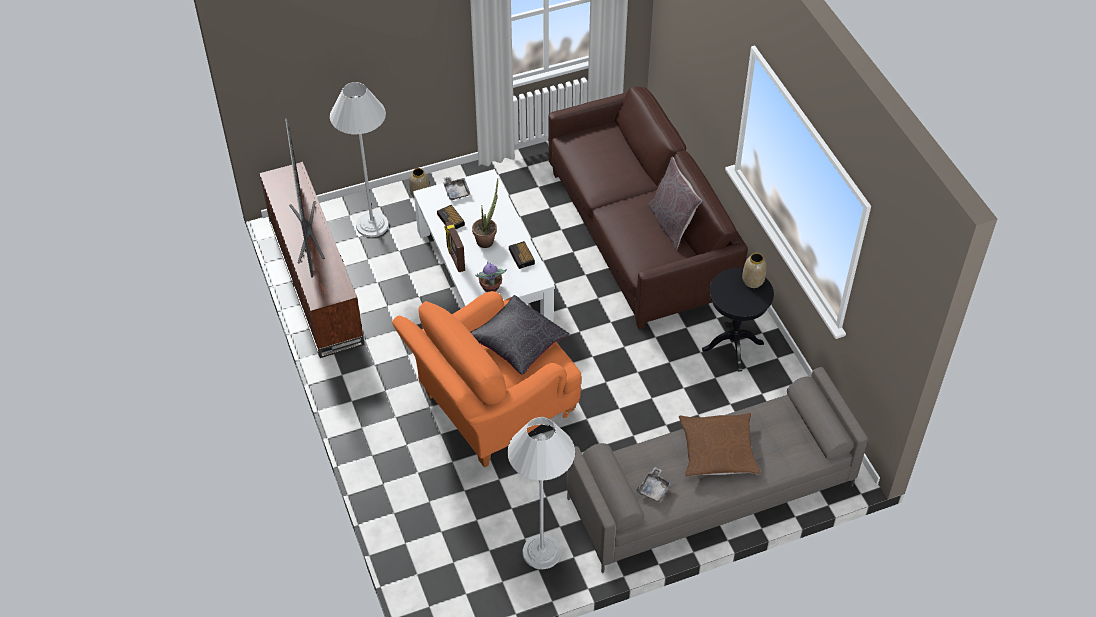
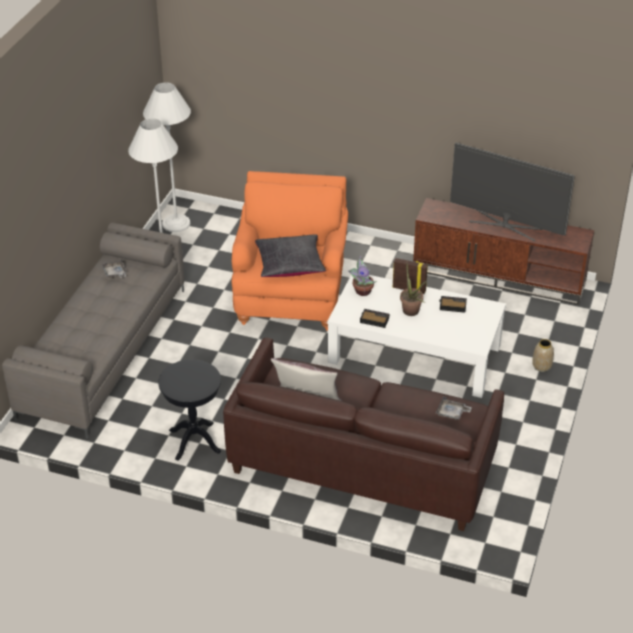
camera: 130 degrees right, 10 degrees down
(372, 225) = (531, 326): white floor lamp -> white floor lamp (176, 223)
(456, 191) = (481, 323): grey tray -> grey tray (452, 413)
(717, 450) = (101, 315): brown pillow -> none
(753, 281) = (190, 392): vase -> none

